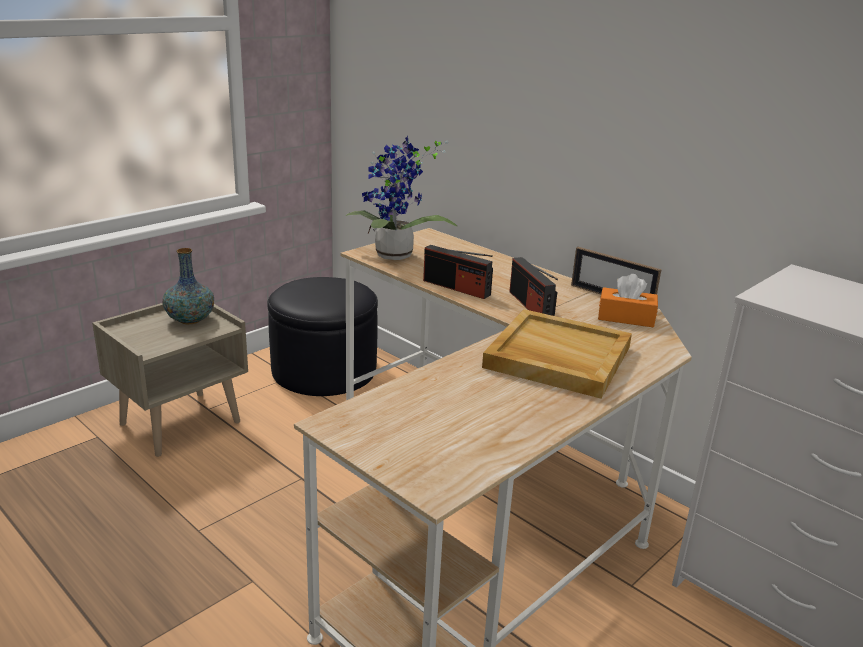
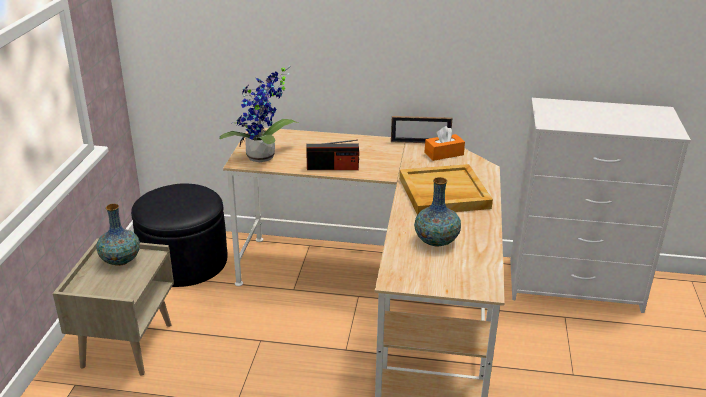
camera: 35 degrees left, 5 degrees up
(460, 404) = (436, 241): none -> vase
(530, 306) = (388, 165): radio -> none

